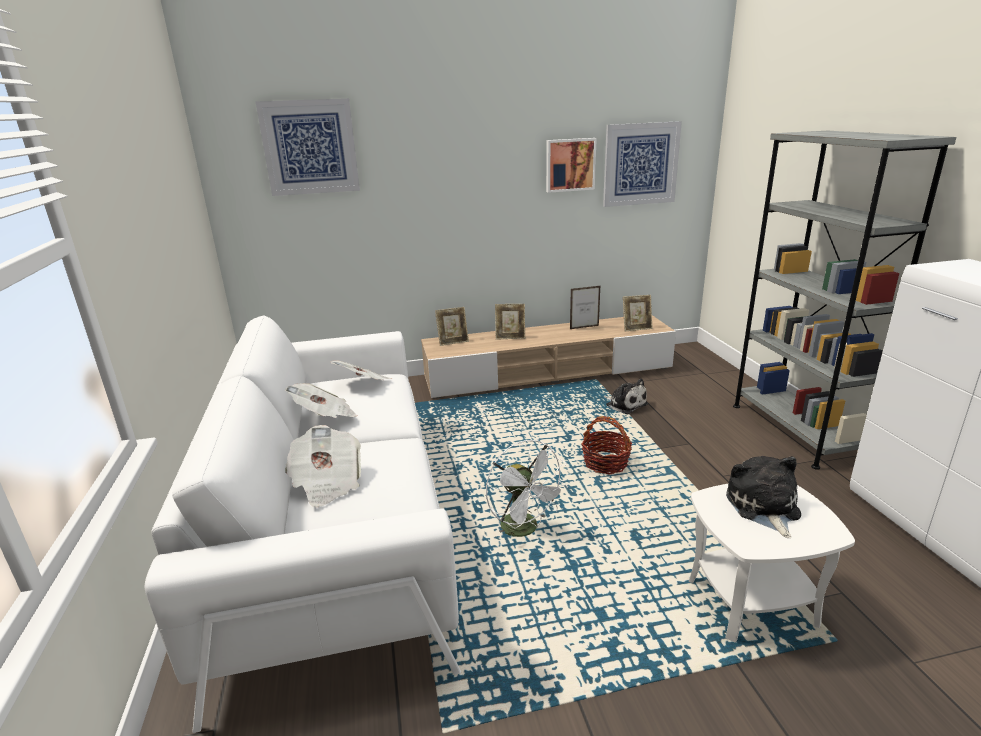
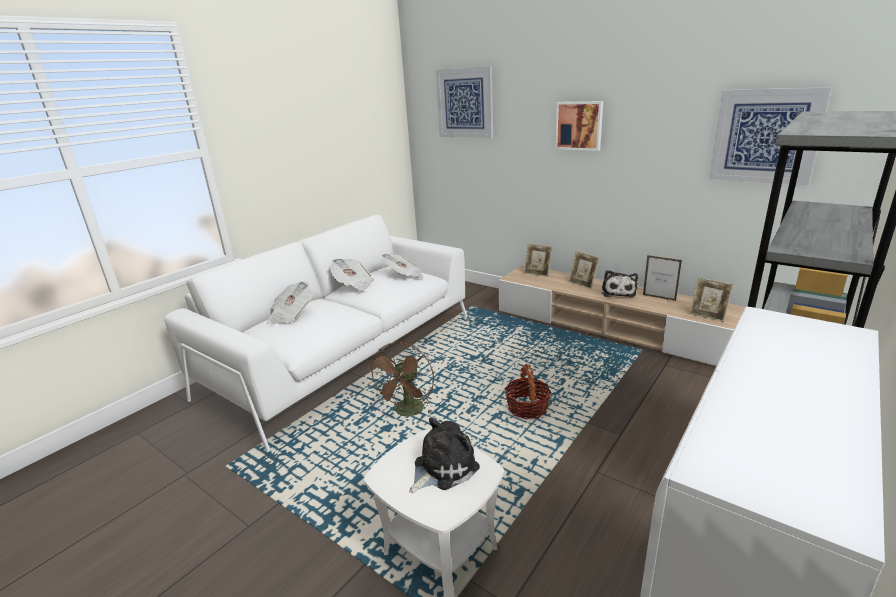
camera: 50 degrees right, 0 degrees up
(525, 530) = (408, 413): white fan -> brown fan
(570, 165) = (675, 131): picture -> picture (579, 125)
(624, 404) = (627, 379): plush toy -> plush toy (618, 292)

